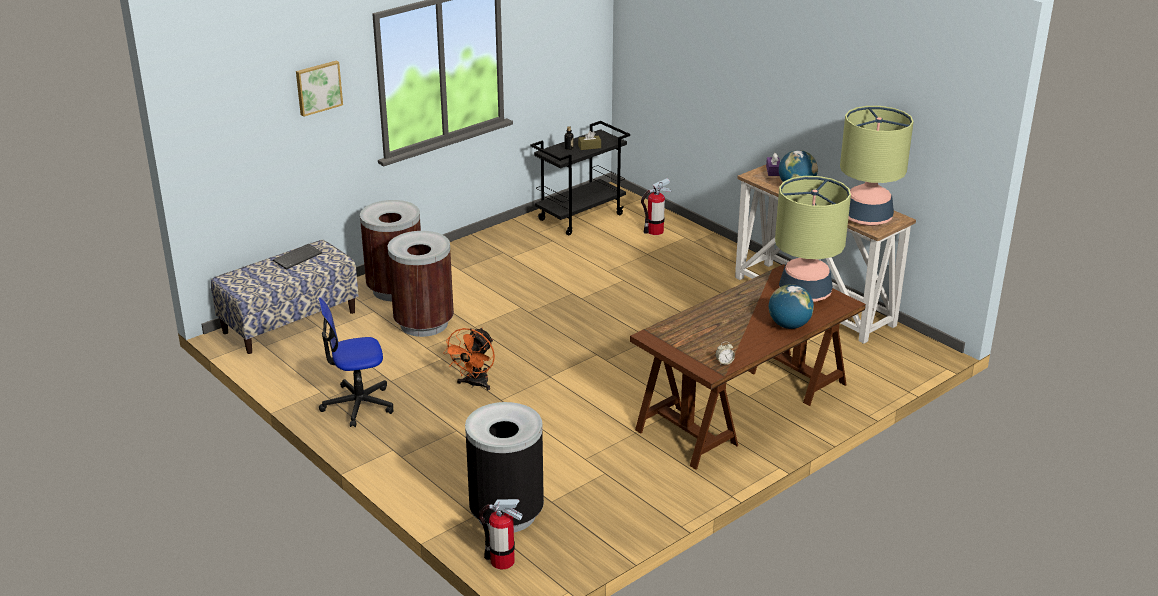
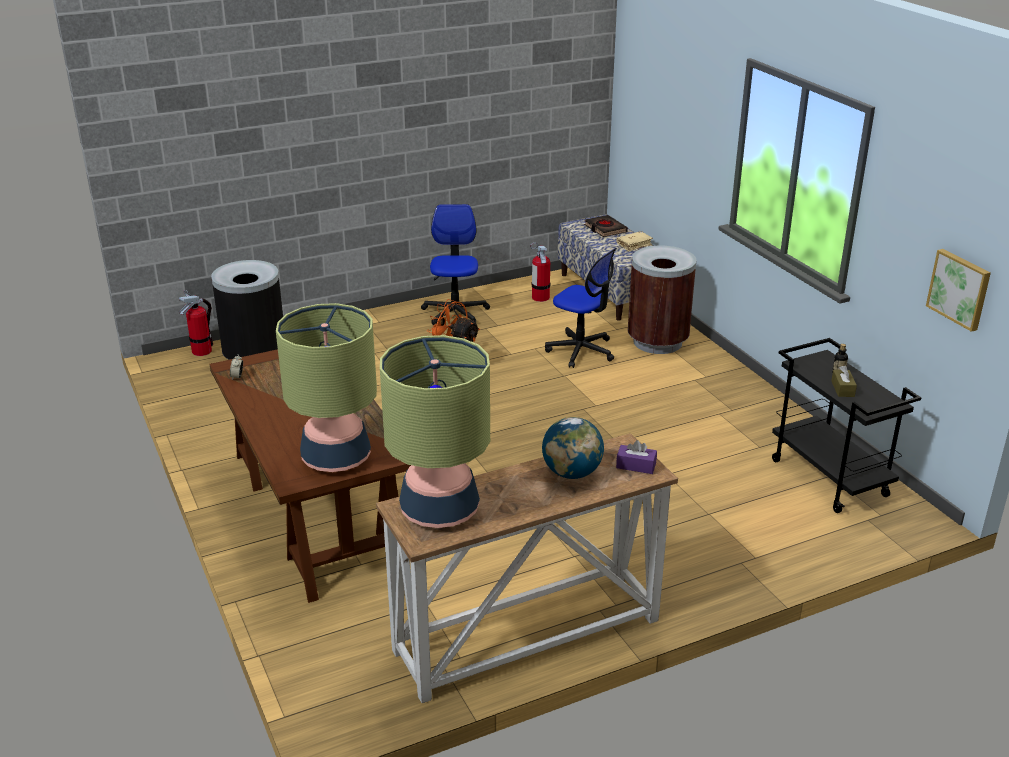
camera: 105 degrees right, 0 degrees up
(256, 275) = (605, 229): none -> black book
(297, 257) = (634, 245): keyboard -> beige book
(318, 87) = (696, 104): picture -> picture (960, 289)
(424, 324) = (581, 351): brown trash can -> office chair
(655, 231) = (779, 533): fire extinguisher -> fire extinguisher (540, 297)
(789, 325) = (274, 429): globe -> none

